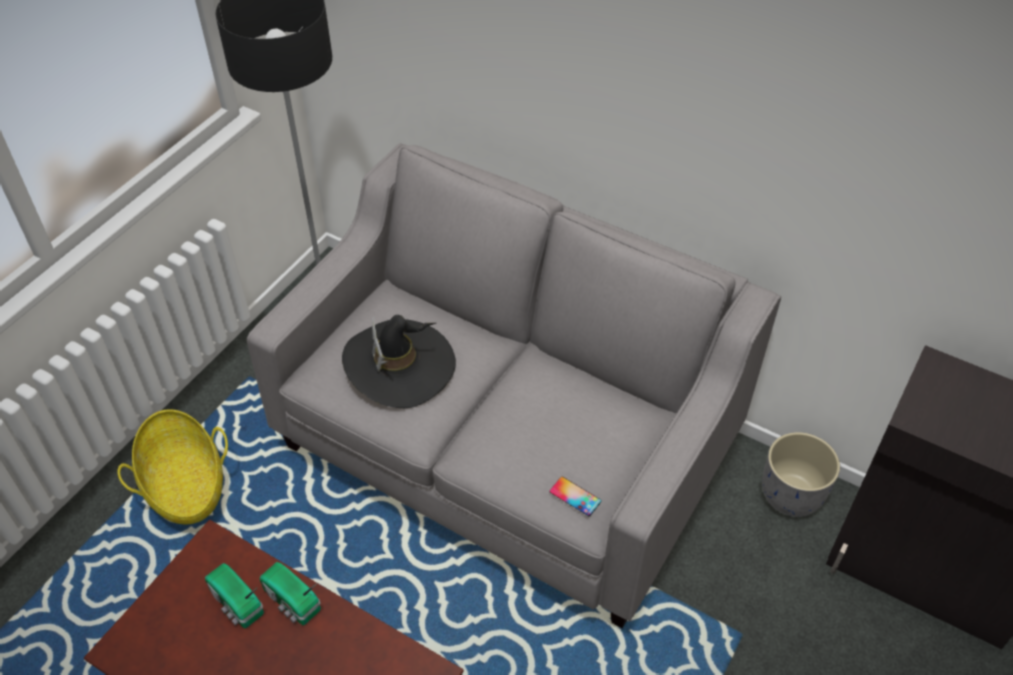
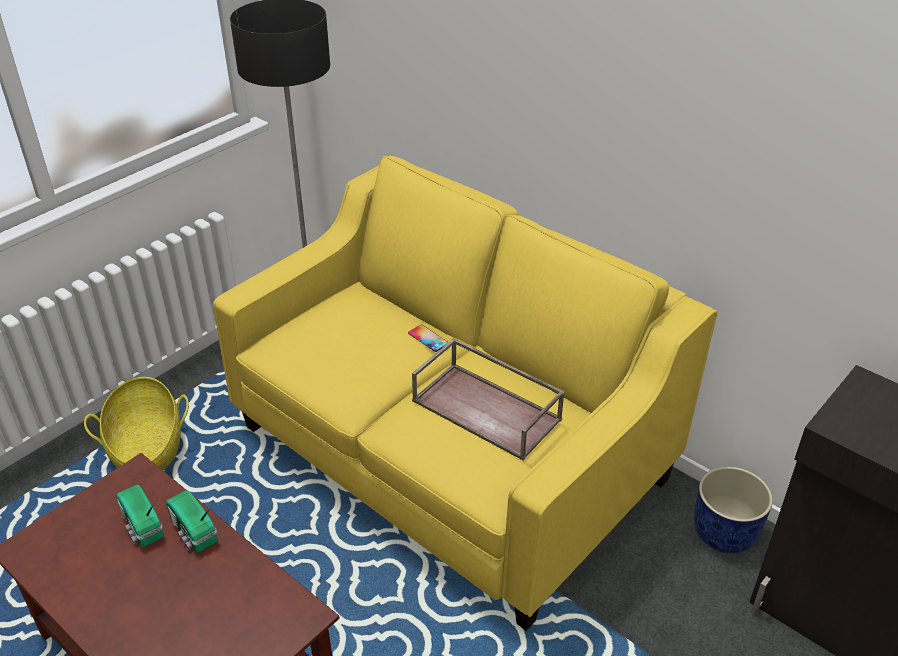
camera: 10 degrees right, 10 degrees down
(400, 365) = (348, 346): black hat -> none
(509, 447) = (451, 454): grey sofa -> yellow sofa
(562, 422) = (488, 410): none -> brown tray
(575, 496) = (485, 474): phone -> phone (428, 338)
(792, 494) = (725, 533): grey planter -> blue planter

